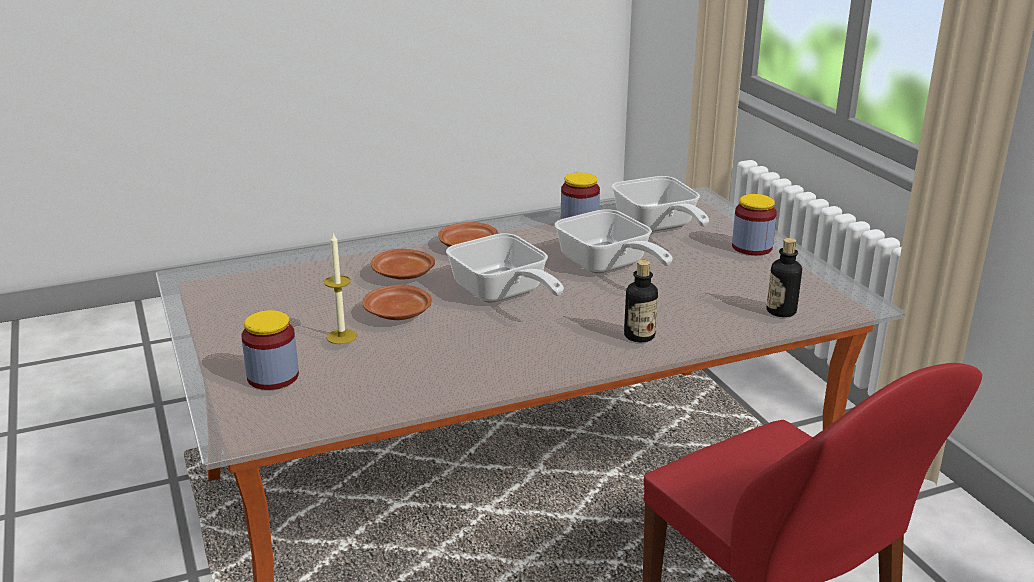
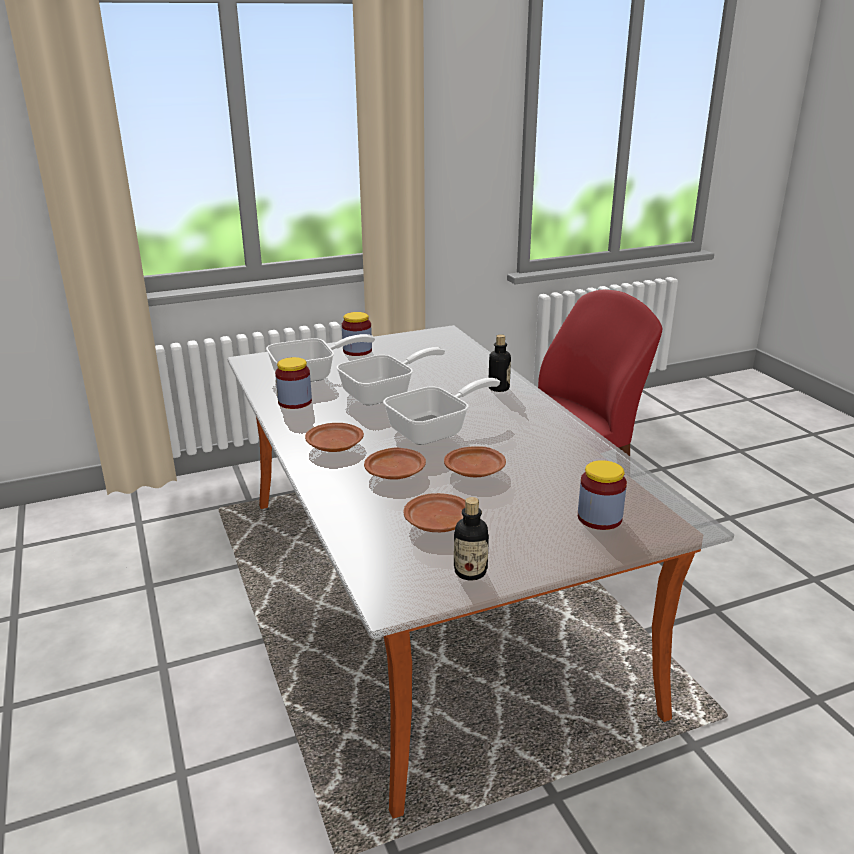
camera: 90 degrees left, 0 degrees up
(298, 293) = (437, 523): none -> brown plate
(341, 336) = (521, 493): candle -> none
(781, 311) = (458, 351): bottle -> bottle (470, 572)

